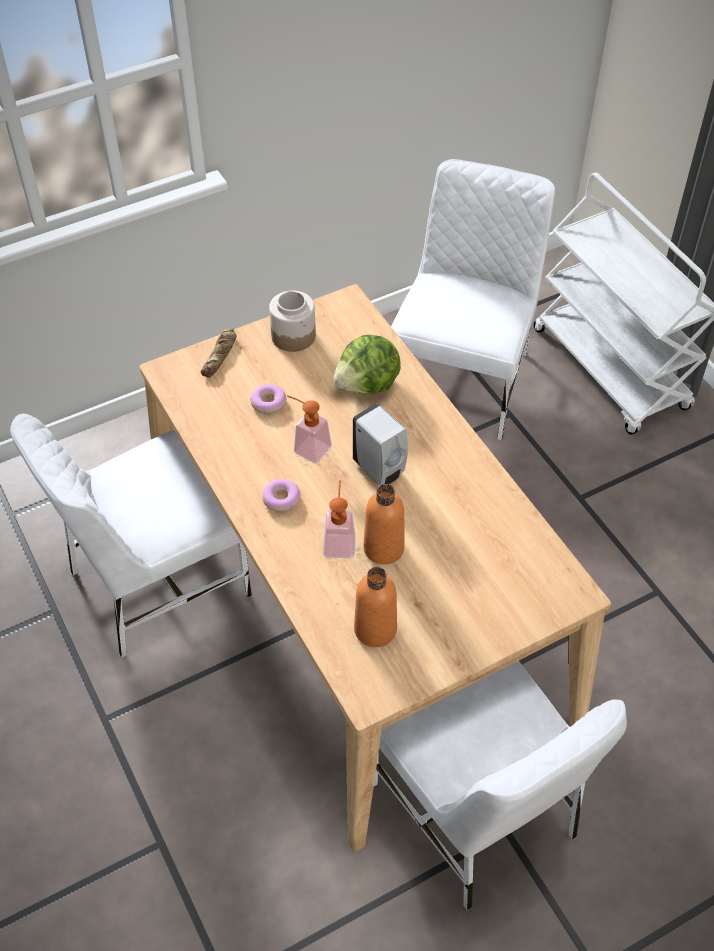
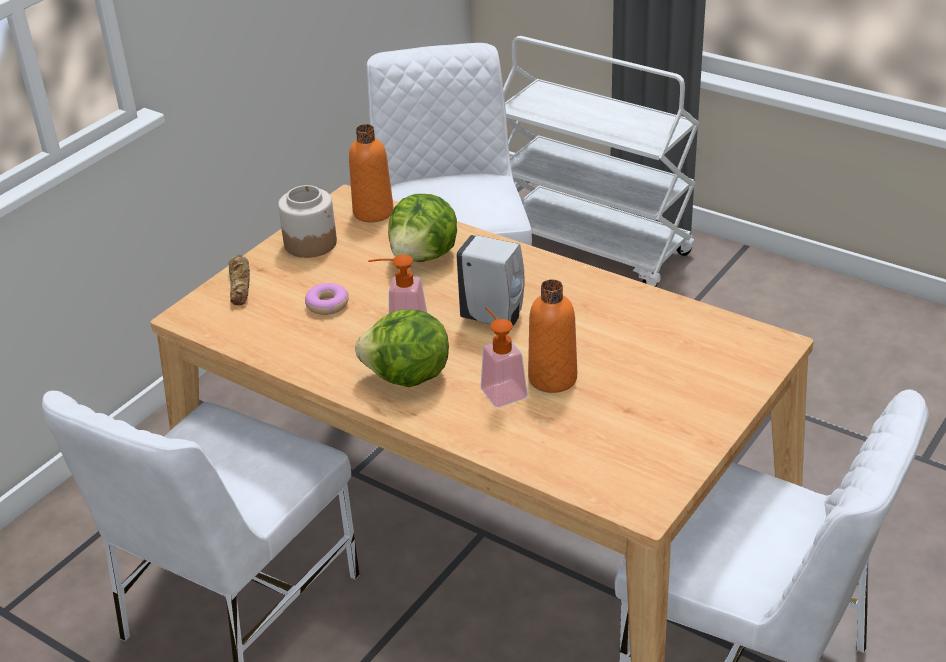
camera: 25 degrees left, 15 degrees down
(281, 499) = (407, 377): donut -> lettuce
(375, 629) = (601, 447): orange bottle -> orange bottle (373, 212)

